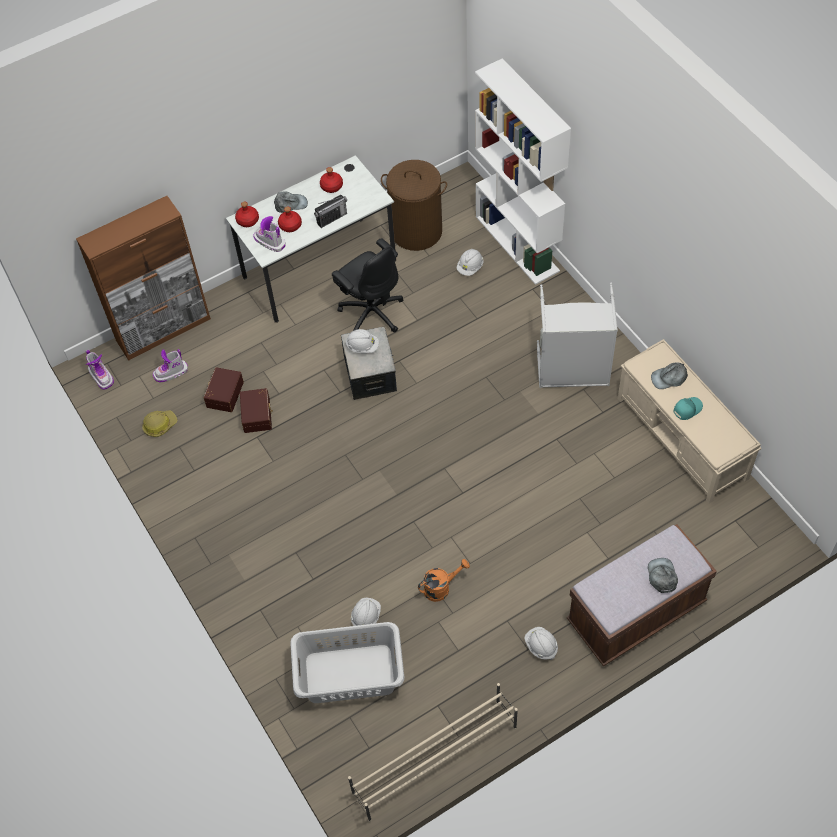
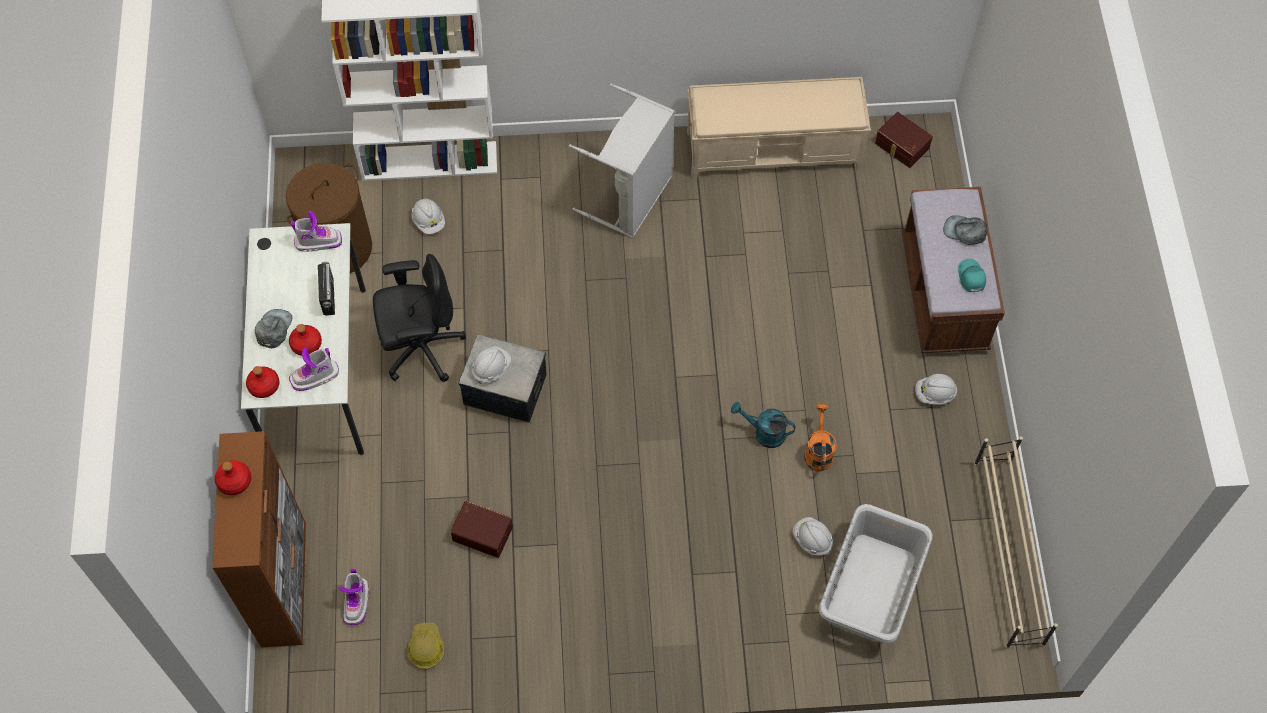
camera: 65 degrees left, 5 degrees up
(101, 376) = (305, 687): boot -> boot (318, 241)
(224, 394) = (428, 556): brown storage box -> brown storage box (901, 146)
(332, 186) = (279, 274): red bottle -> red bottle (235, 481)
(434, 545) = (764, 433): none -> turquoise watering can
(669, 378) = (740, 106): grey cap -> none
(687, 409) = (785, 112): turquoise cap -> turquoise cap (971, 277)

